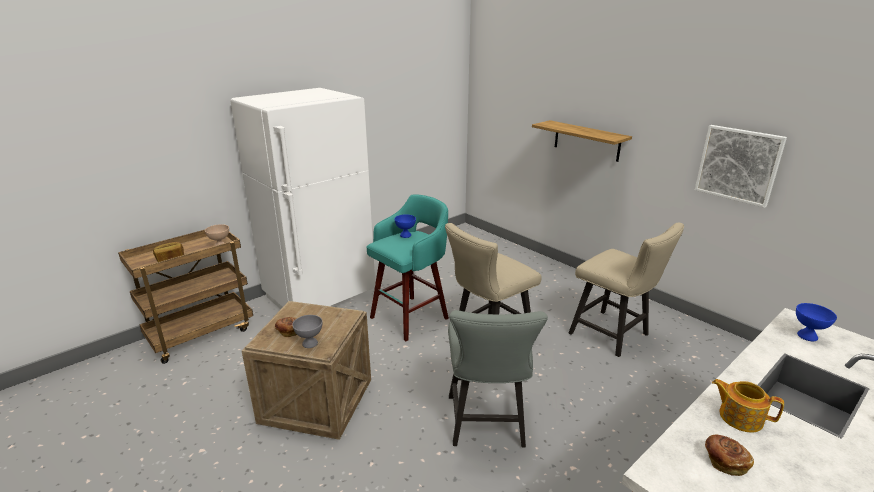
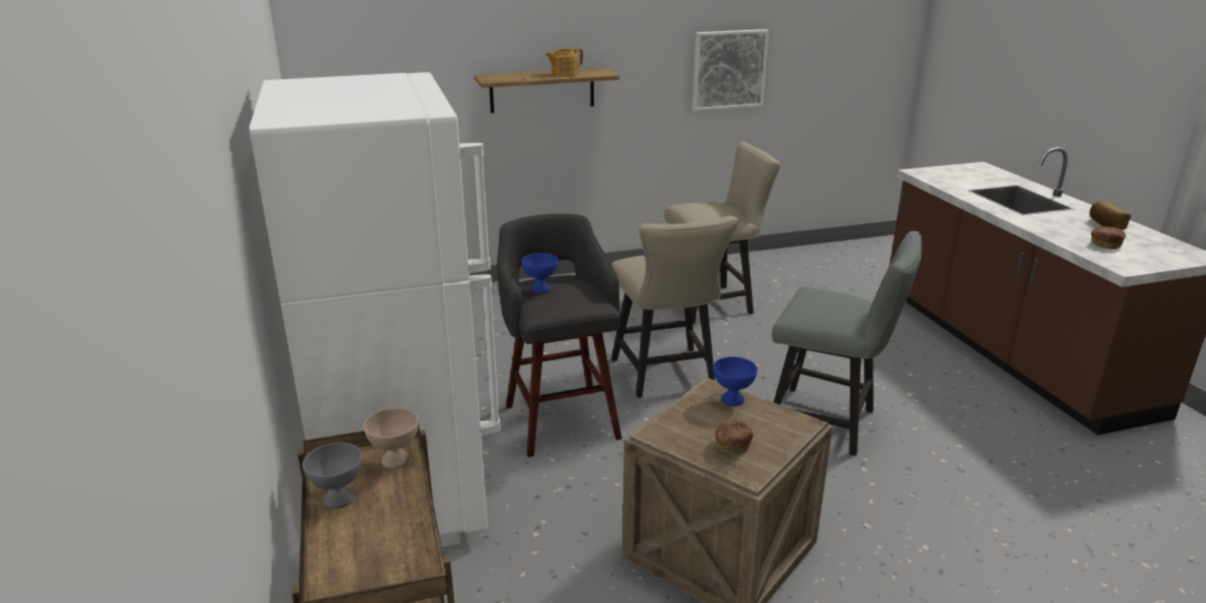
camera: 65 degrees left, 0 degrees up
(170, 258) = (388, 532): bread -> bread (1105, 225)
(309, 344) = (777, 432): grey bowl -> grey bowl (339, 500)
(411, 317) = (561, 419): turquoise stool -> grey stool
(739, 417) = (1052, 226): teapot -> teapot (564, 74)
(808, 336) = (945, 177): blue bowl -> blue bowl (733, 400)

